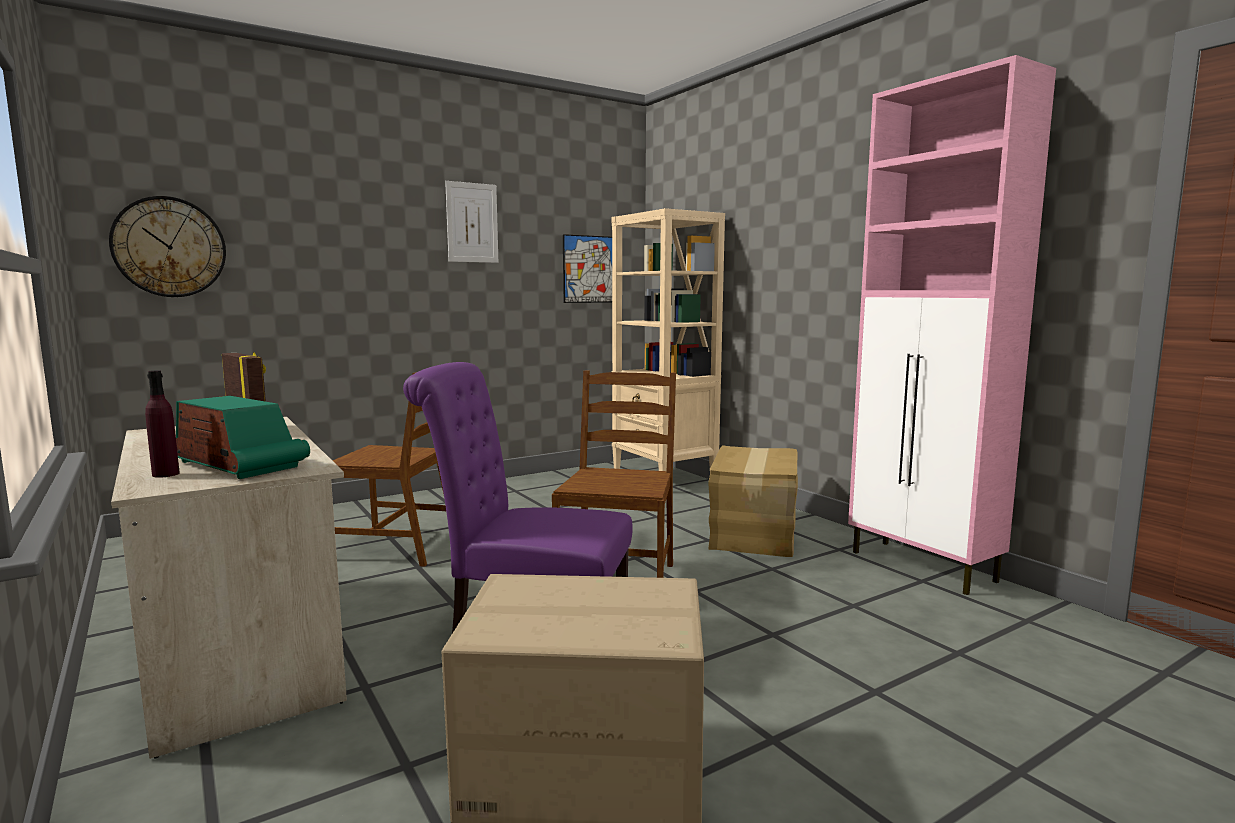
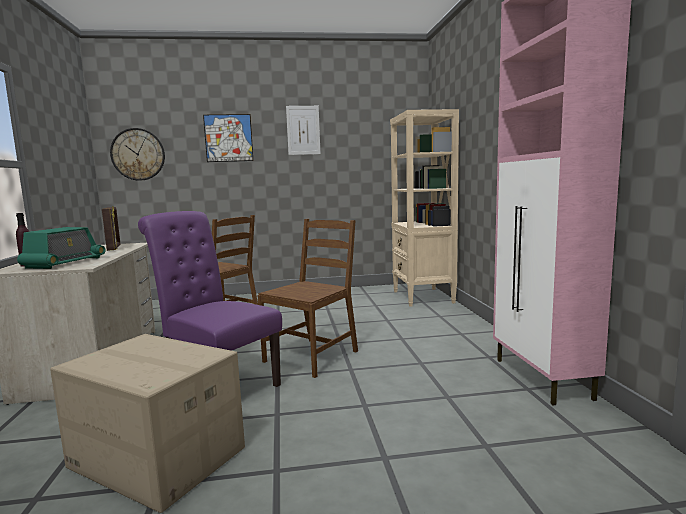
camera: 25 degrees right, 0 degrees up
(240, 464) = (64, 263): radio -> radio turned 45 degrees clockwise
(591, 269) = (386, 155): picture -> picture (228, 138)
(755, 534) = (439, 338): cardboard box -> none

